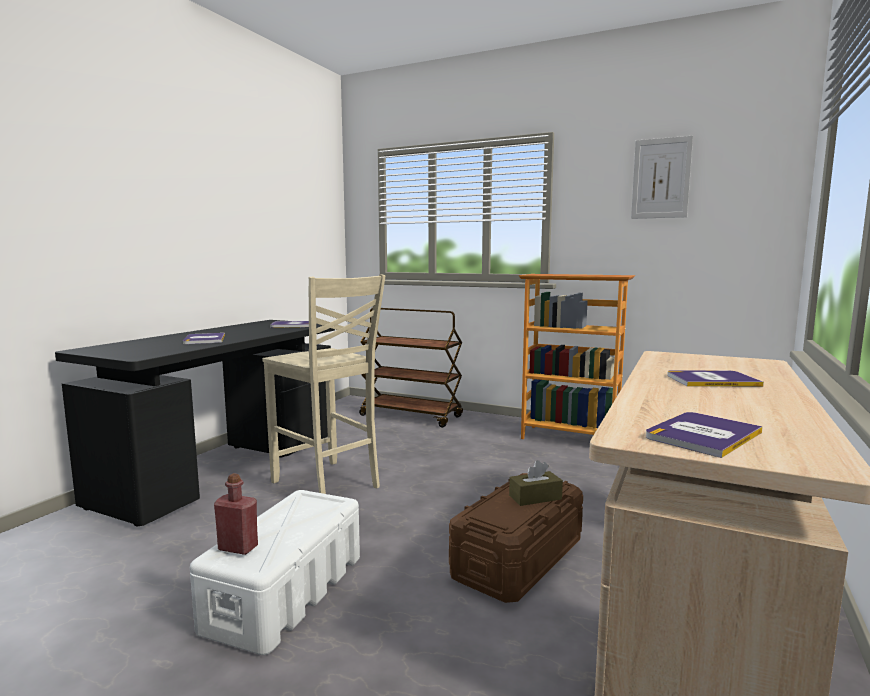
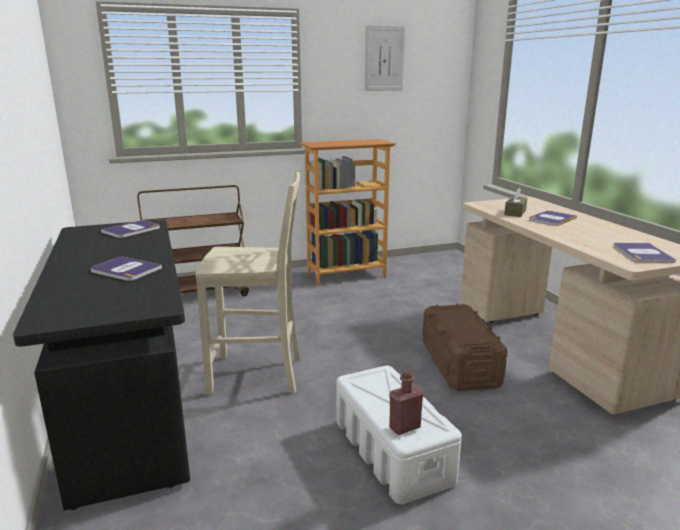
camera: 45 degrees left, 10 degrees up
(535, 497) = (465, 319): brown tissue box -> brown tissue box (515, 212)

